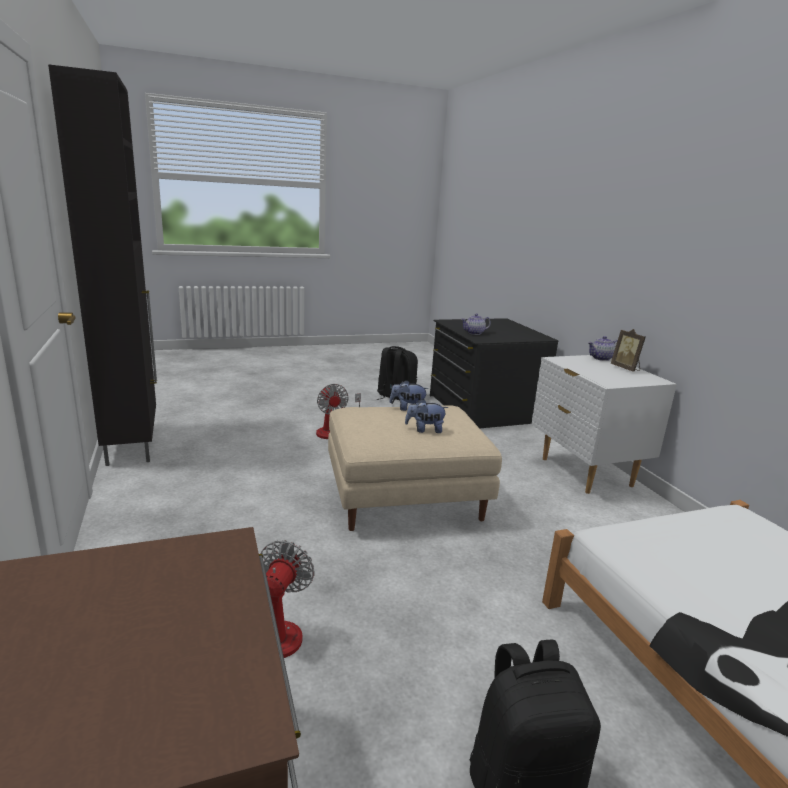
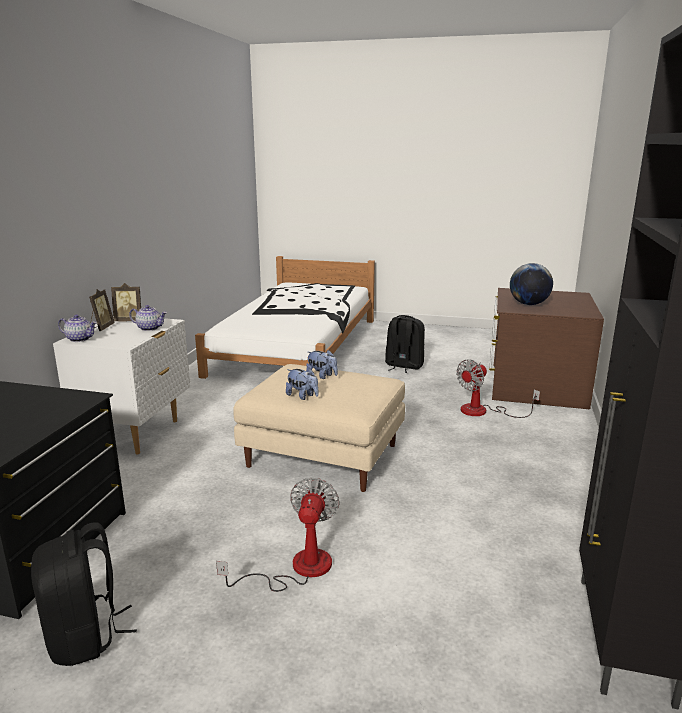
camera: 145 degrees left, 0 degrees up
(172, 594) = (529, 304): none -> globe
(474, 333) = (49, 414): teapot -> teapot (150, 328)
(638, 379) = (129, 321): none -> picture frame

